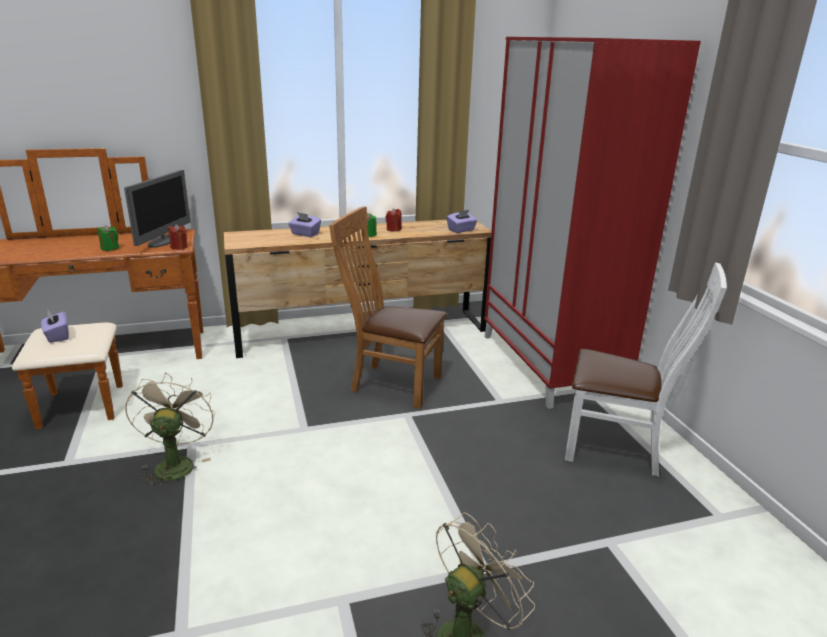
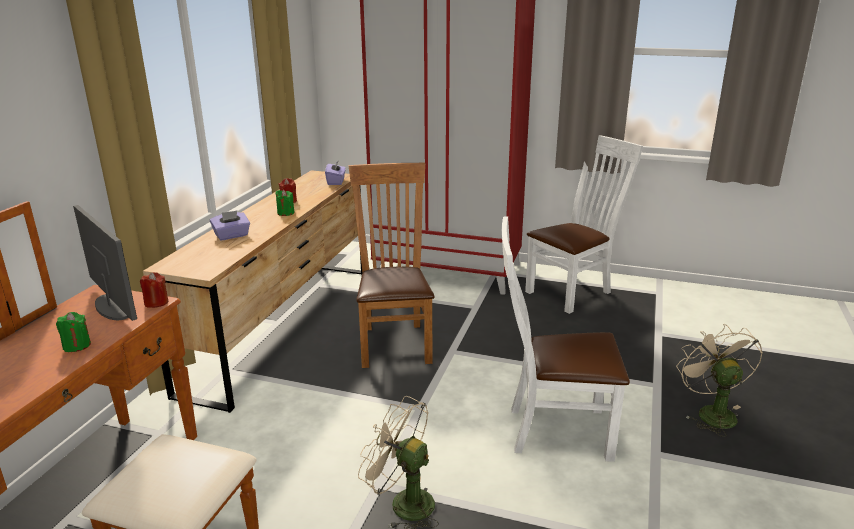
camera: 55 degrees left, 0 degrees up
(57, 336) = (162, 478): purple tissue box -> none
(327, 512) = (552, 431): none -> white chair
(391, 383) = (394, 342): brown chair -> brown chair turned 120 degrees clockwise

